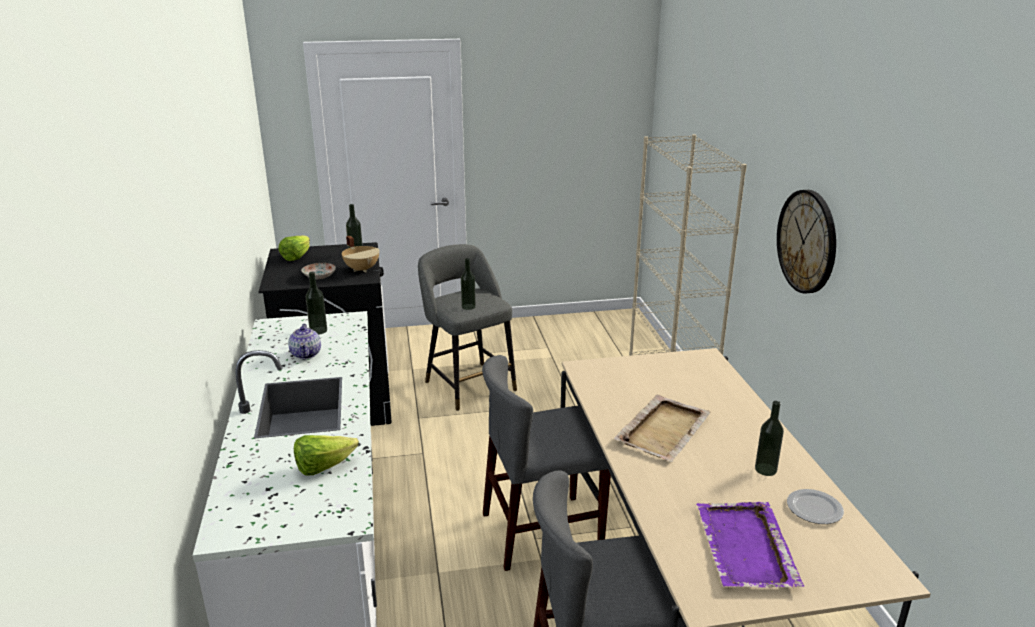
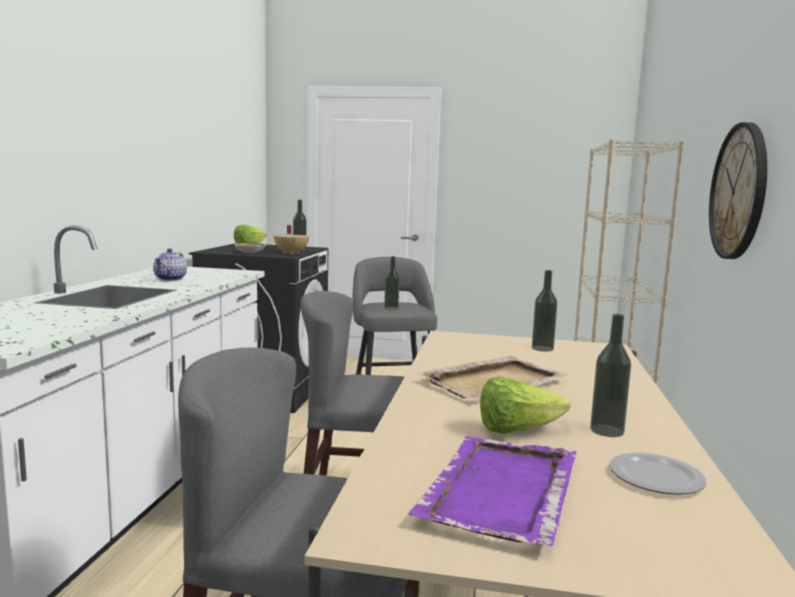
camera: 20 degrees right, 15 degrees down
(318, 330) = (204, 273): bottle -> bottle (542, 348)
(323, 467) = (54, 321): lettuce -> lettuce (516, 430)

